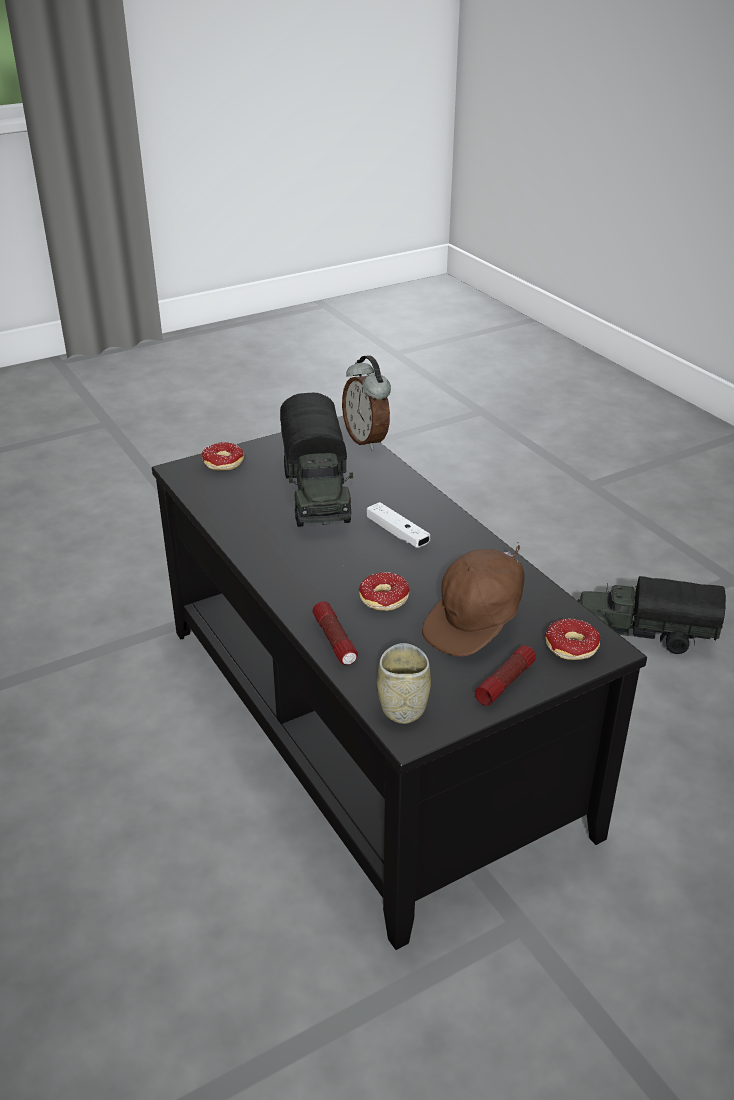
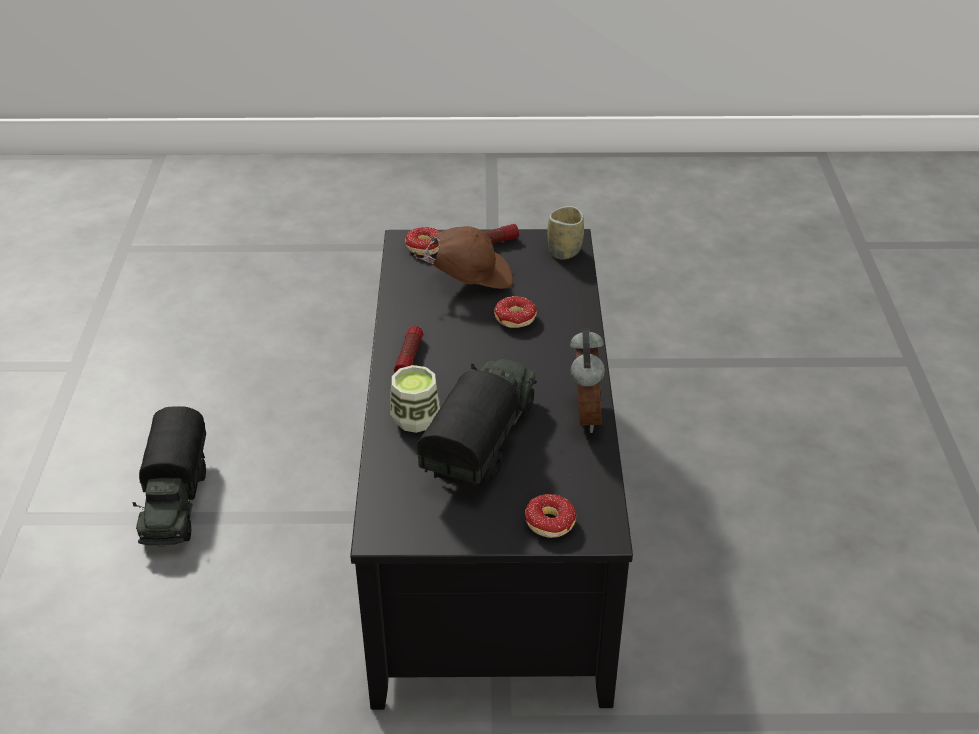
camera: 150 degrees left, 5 degrees up
(335, 641) = (575, 302): flashlight -> flashlight (409, 357)
(367, 440) = (368, 496): alarm clock -> alarm clock (584, 416)
(386, 490) = (415, 419): none -> cup
(397, 533) = (451, 369): white game controller -> none
(642, 634) = (175, 501): toy truck -> toy truck turned 45 degrees clockwise

